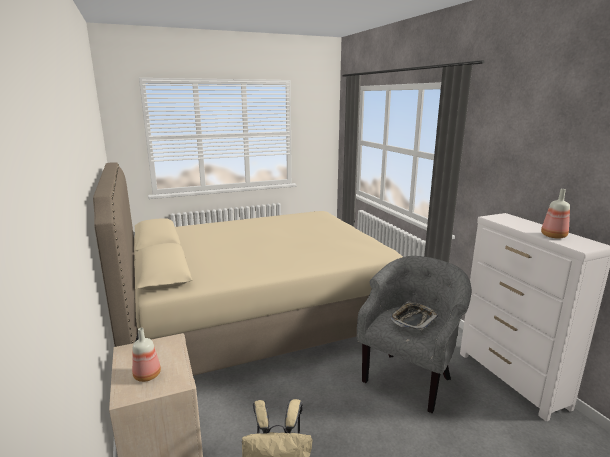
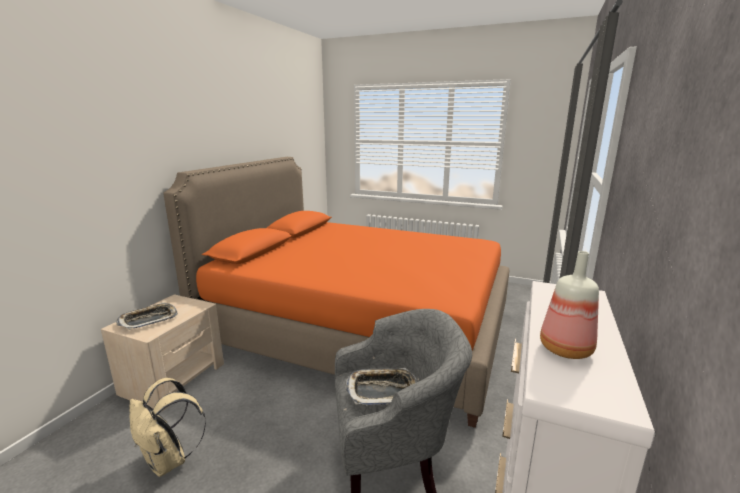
camera: 45 degrees right, 0 degrees up
(147, 375) = (149, 319): bottle -> tray
(258, 315) = (359, 328): beige bed -> orange bed

